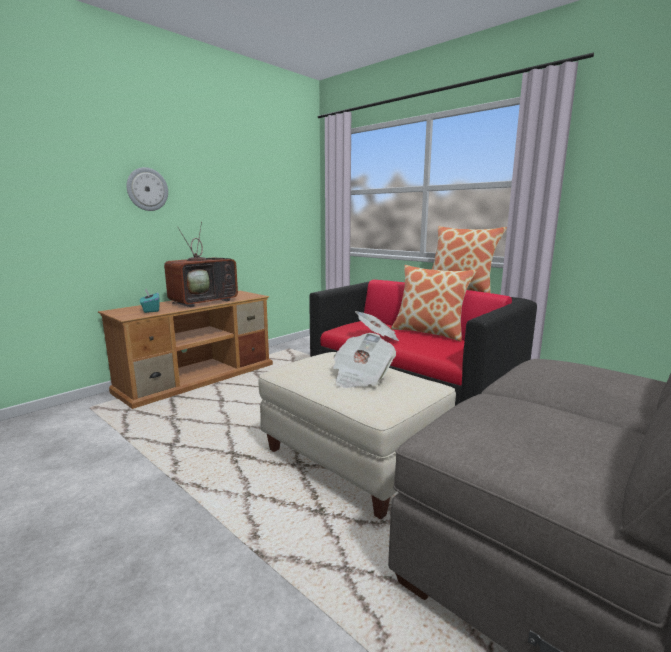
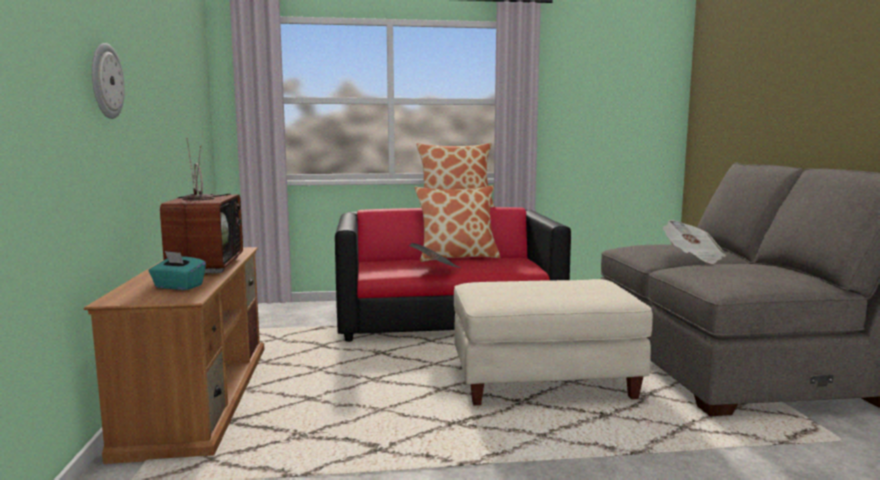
camera: 50 degrees left, 5 degrees down
(361, 377) = (557, 288): newspaper -> newspaper (693, 258)

